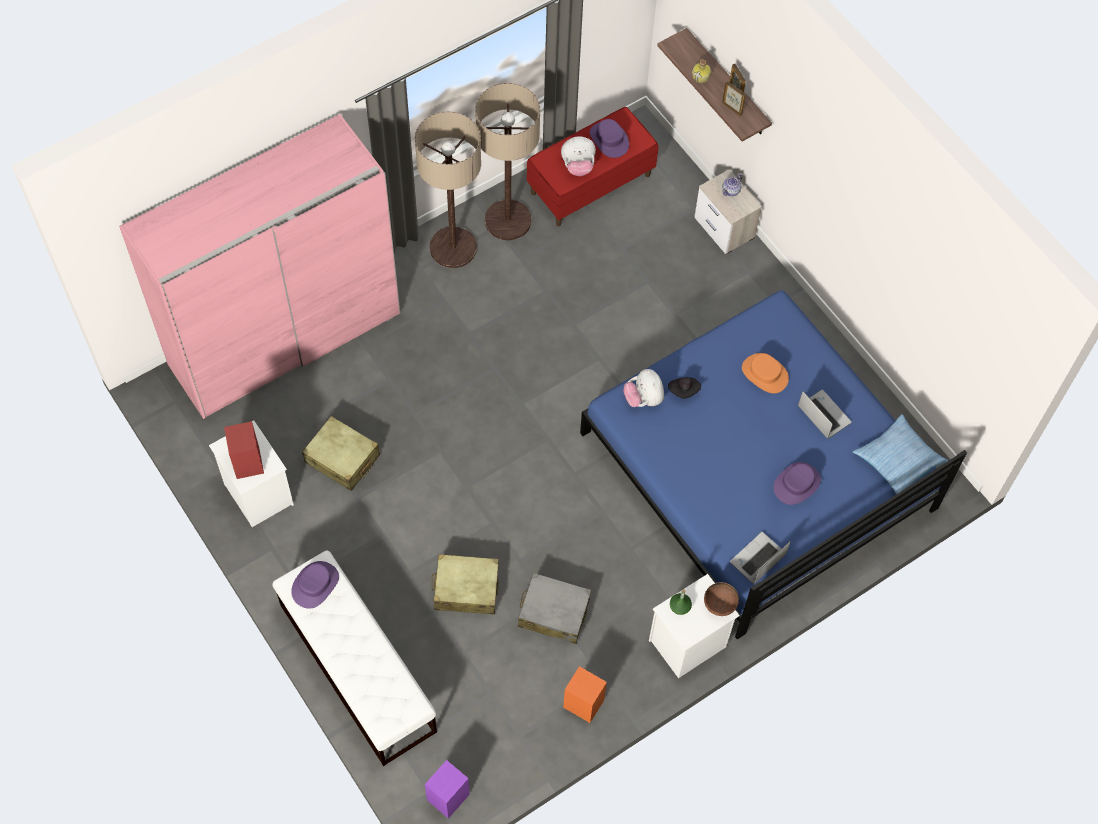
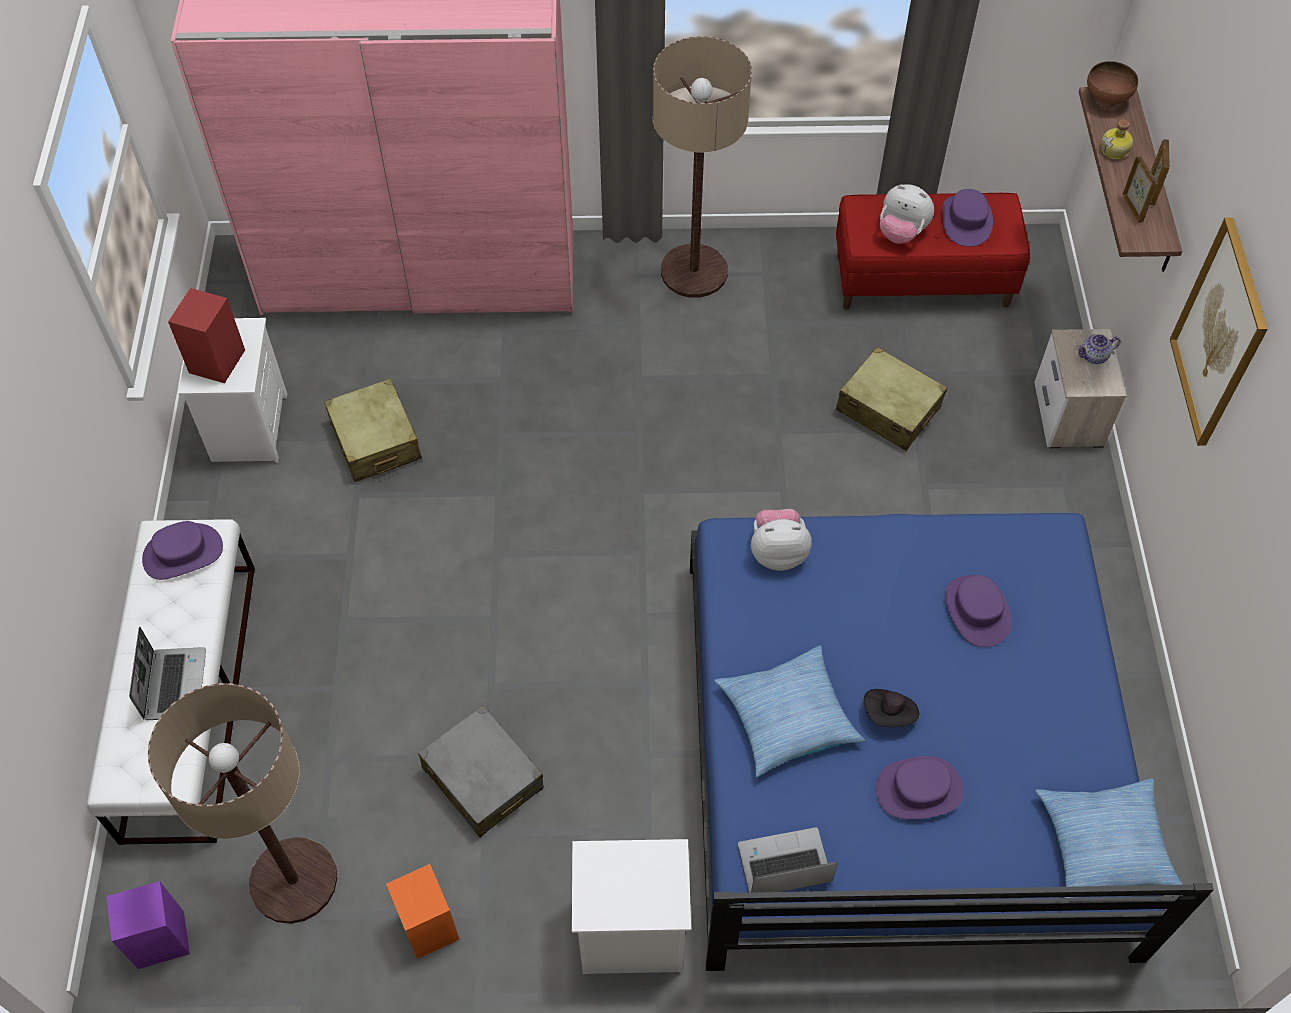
camera: 35 degrees right, 5 degrees down
(466, 589) = (396, 680): beige suitcase -> beige suitcase (888, 409)
(507, 220) = (785, 273): floor lamp -> floor lamp (293, 880)
(643, 399) = (777, 552): plush toy -> plush toy turned 75 degrees clockwise
(679, 607) = (612, 862): green bottle -> none
(684, 390) = (842, 572): black hat -> black hat (889, 714)
(709, 484) = (788, 717): none -> pillow
(719, 605) = (672, 896): brown bowl -> brown bowl (1106, 100)
(764, 374) = (976, 611): orange hat -> purple hat
(822, 166) = (1219, 334): none -> picture
(823, 415) = (1027, 714): laptop -> laptop (174, 683)

